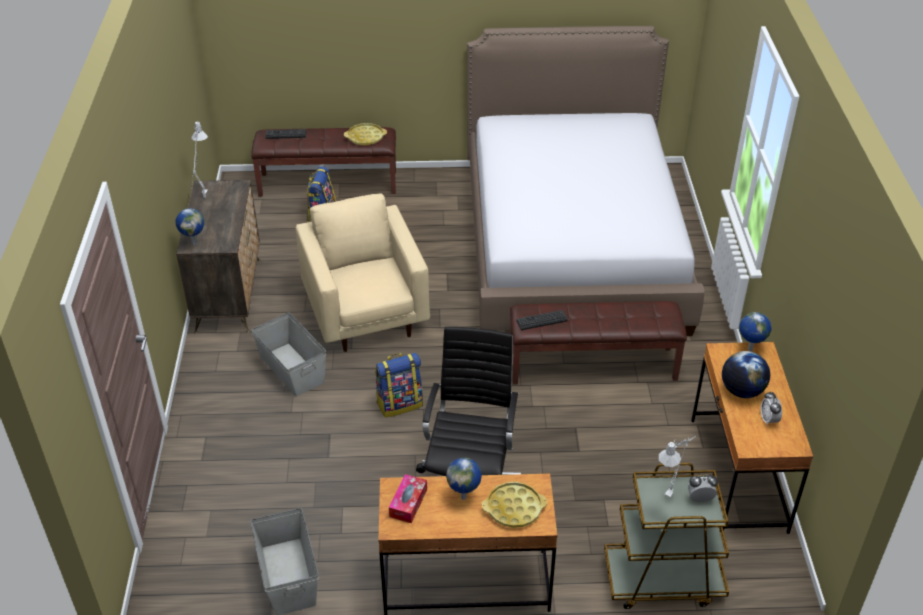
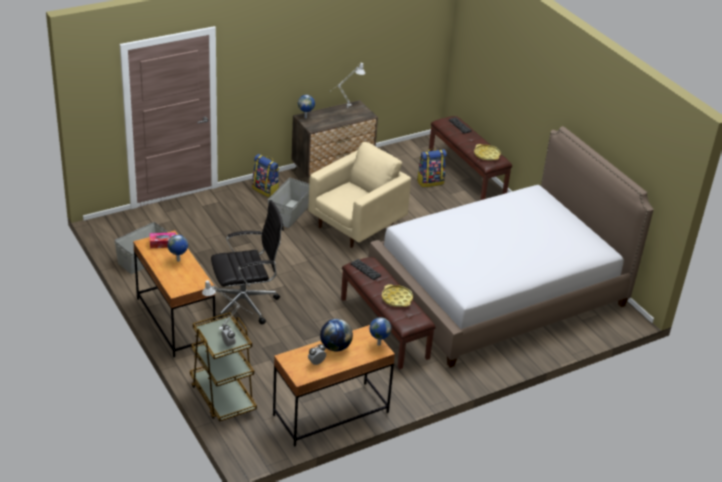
camera: 60 degrees right, 5 degrees down
(400, 403) = (292, 260): backpack -> backpack (266, 190)
(514, 508) = (180, 279): yellow tray -> yellow tray (397, 299)

